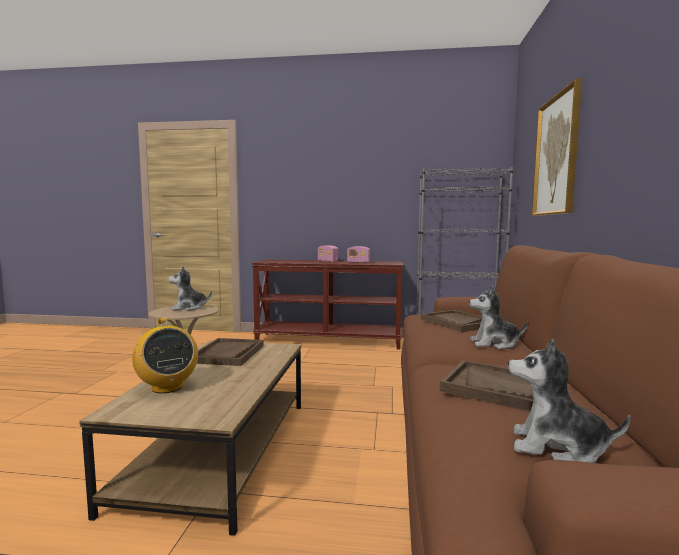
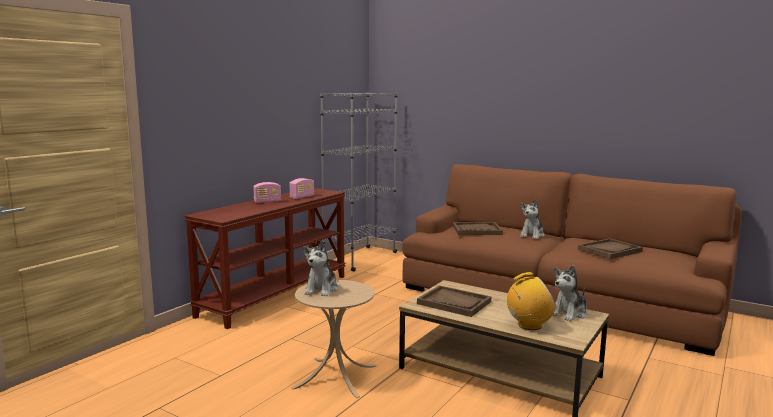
camera: 65 degrees left, 5 degrees up
(556, 155) = (468, 97): picture -> none
(557, 448) = (669, 258): plush toy -> plush toy (569, 313)

